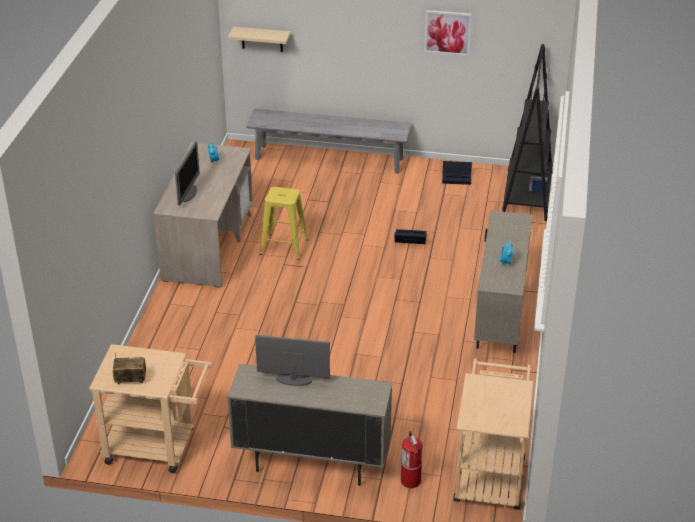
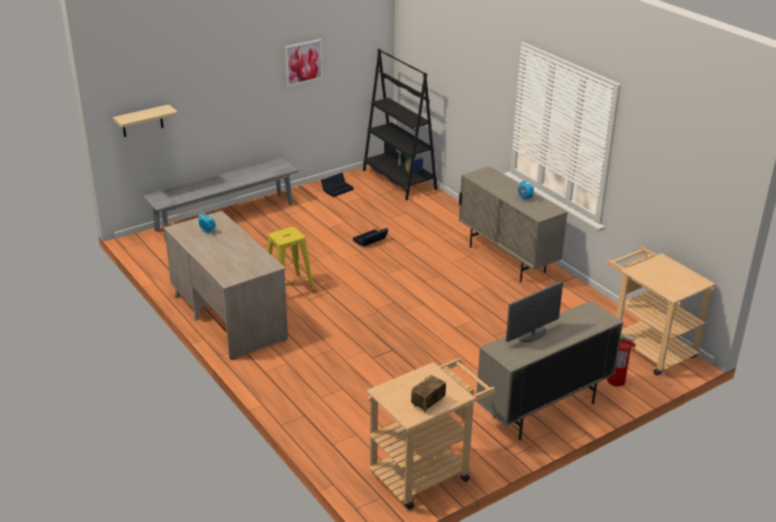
camera: 45 degrees left, 5 degrees down
(188, 193) = (228, 261): monitor -> none

